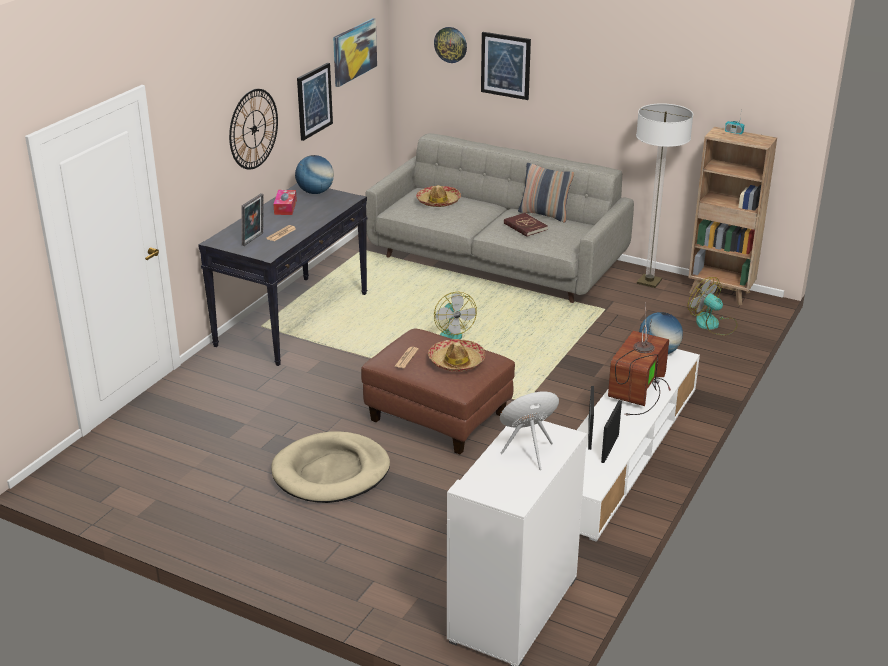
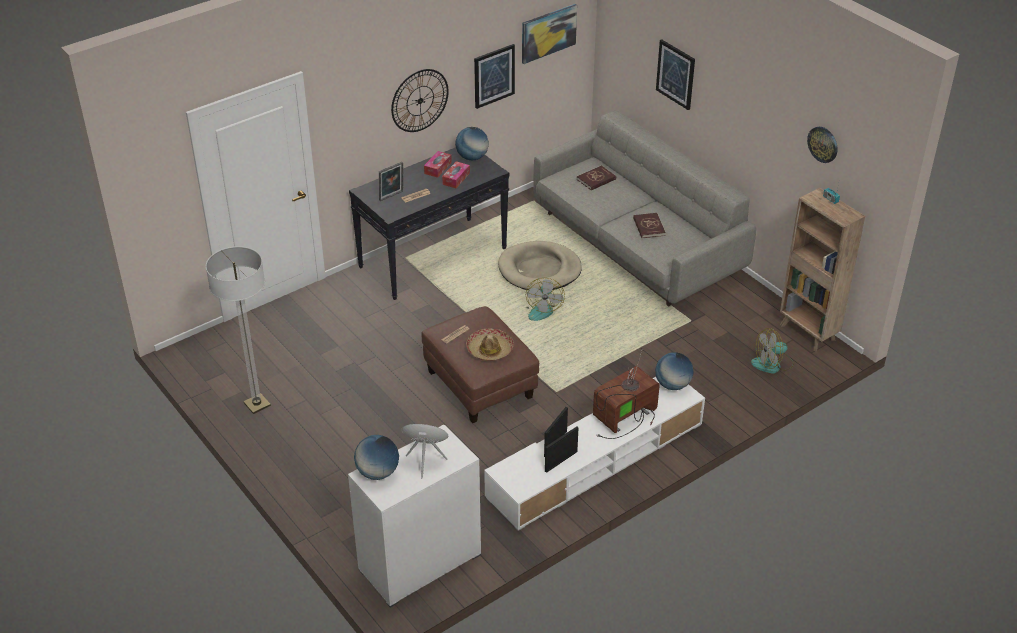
camera: 25 degrees right, 10 degrees up
(313, 212) = (456, 179): none -> tissue box
(331, 472) = (371, 408): beige dog bed -> beige dog bed (539, 270)
(438, 201) = (596, 179): hat -> red book
(450, 44) = (638, 41): wall clock -> wall clock (823, 144)
(482, 479) = (378, 472): none -> globe
(544, 214) = (678, 217): pillow -> none
(649, 282) = (753, 303): floor lamp -> floor lamp (257, 404)
(712, 324) = (772, 364): fan -> fan turned 90 degrees counterclockwise

